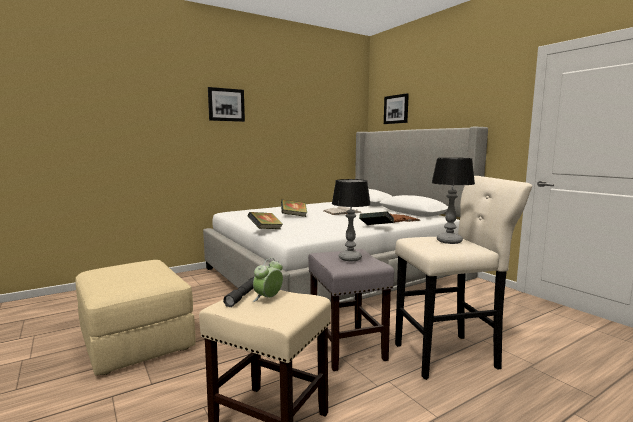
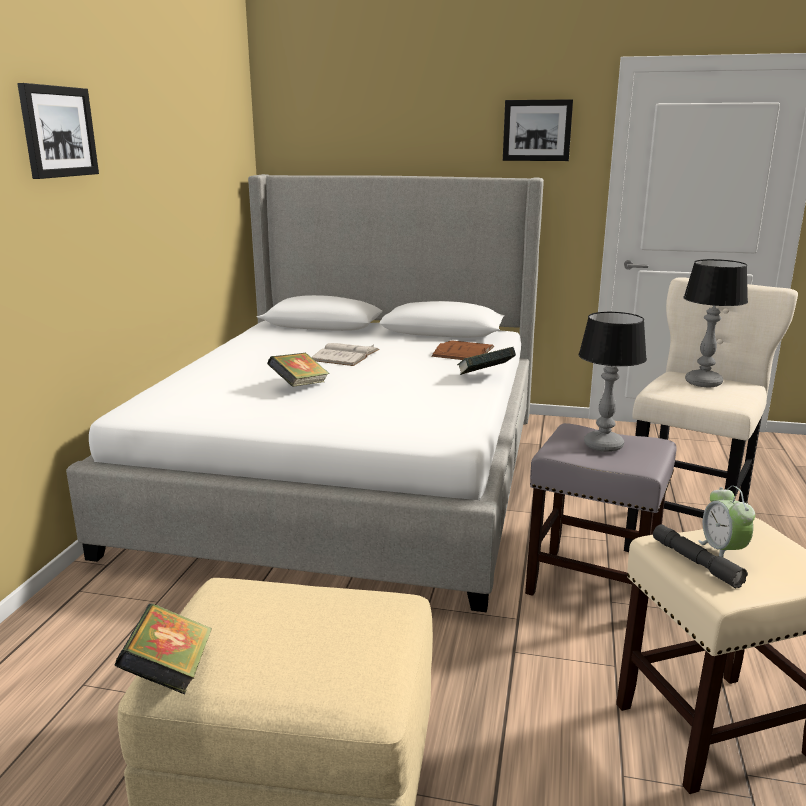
camera: 45 degrees left, 10 degrees up
(265, 230) = (360, 434): book -> book (170, 674)
(396, 109) = (335, 131): picture -> picture (537, 130)

